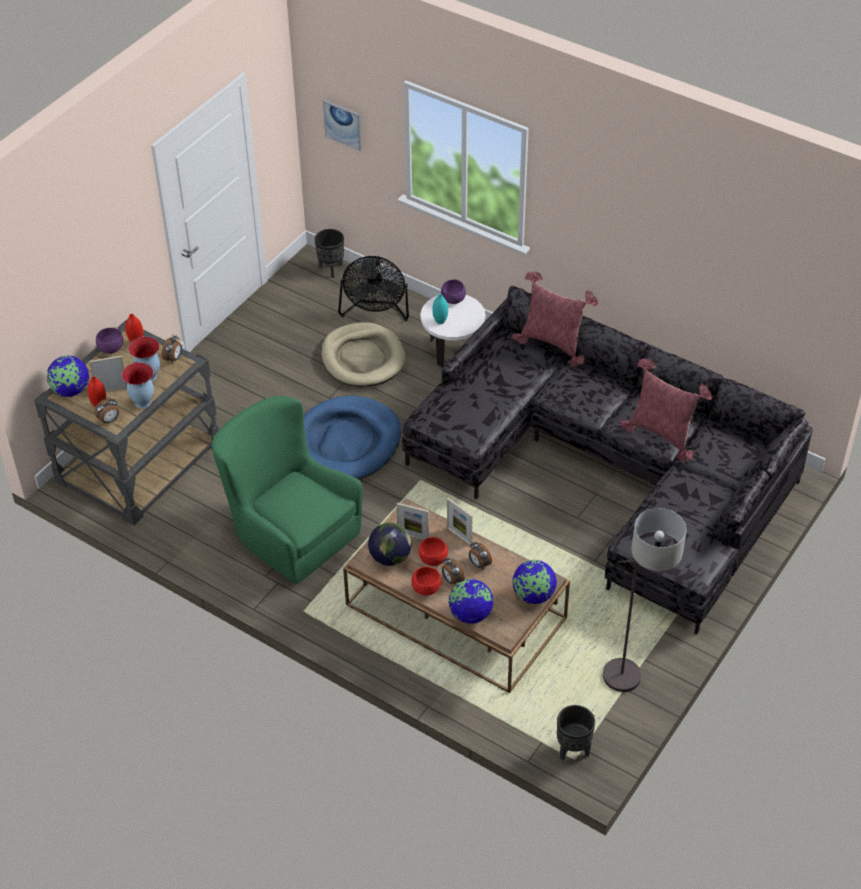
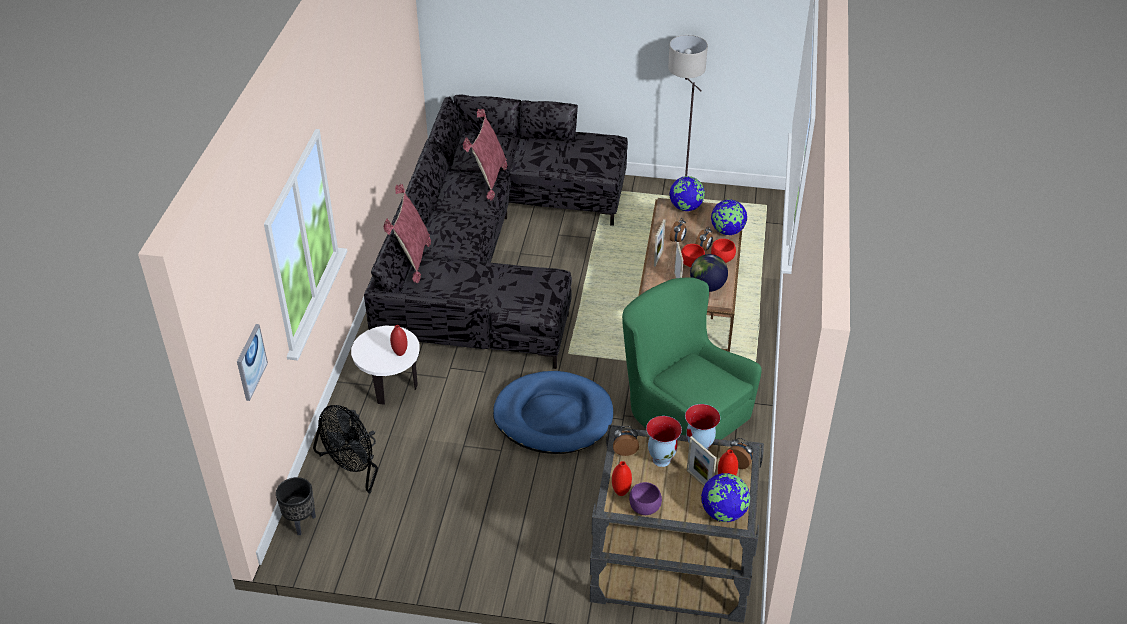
camera: 115 degrees left, 5 degrees down
(290, 533) = (681, 413): green armchair -> green armchair turned 120 degrees clockwise
(363, 358) = (432, 445): beige dog bed -> none
(373, 309) = (354, 463): black fan -> black fan turned 150 degrees clockwise
(440, 321) = (400, 353): turquoise vase -> red vase
(454, 300) = (364, 353): purple bowl -> none
(572, 750) = (760, 208): black planter -> none

